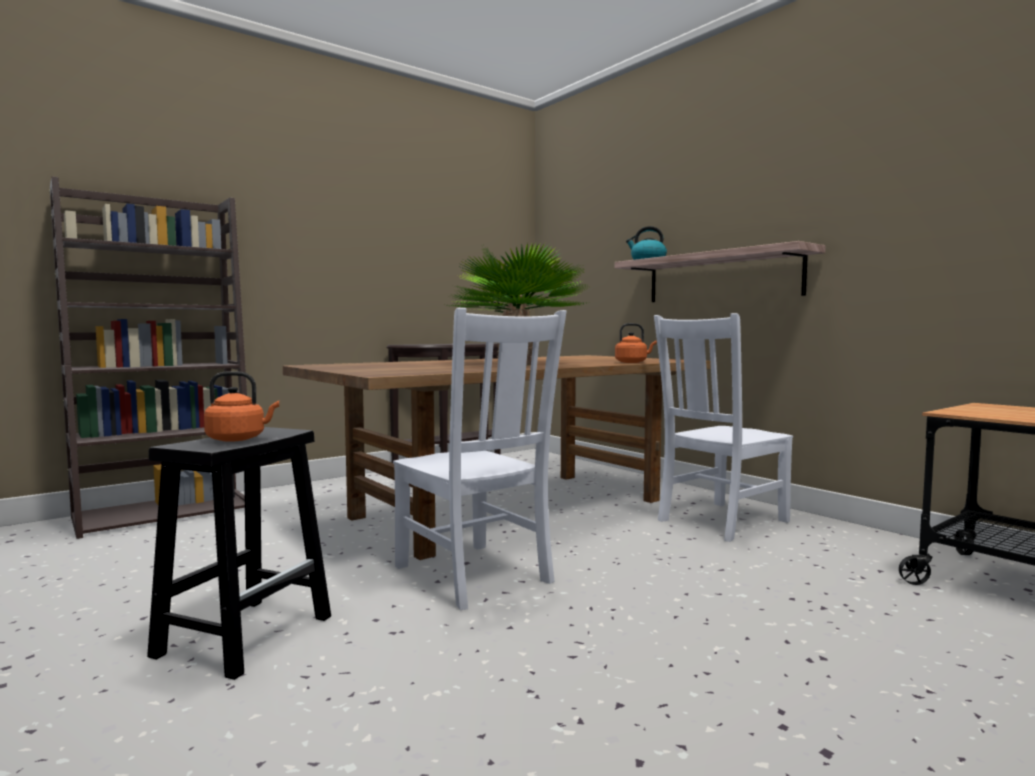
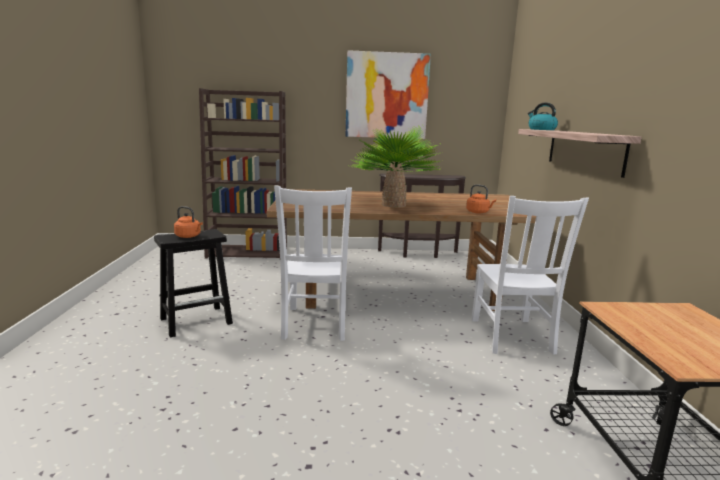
camera: 35 degrees right, 10 degrees up
(388, 225) = (387, 96): none -> picture
(720, 521) = (512, 337): white chair -> white chair turned 90 degrees counterclockwise

